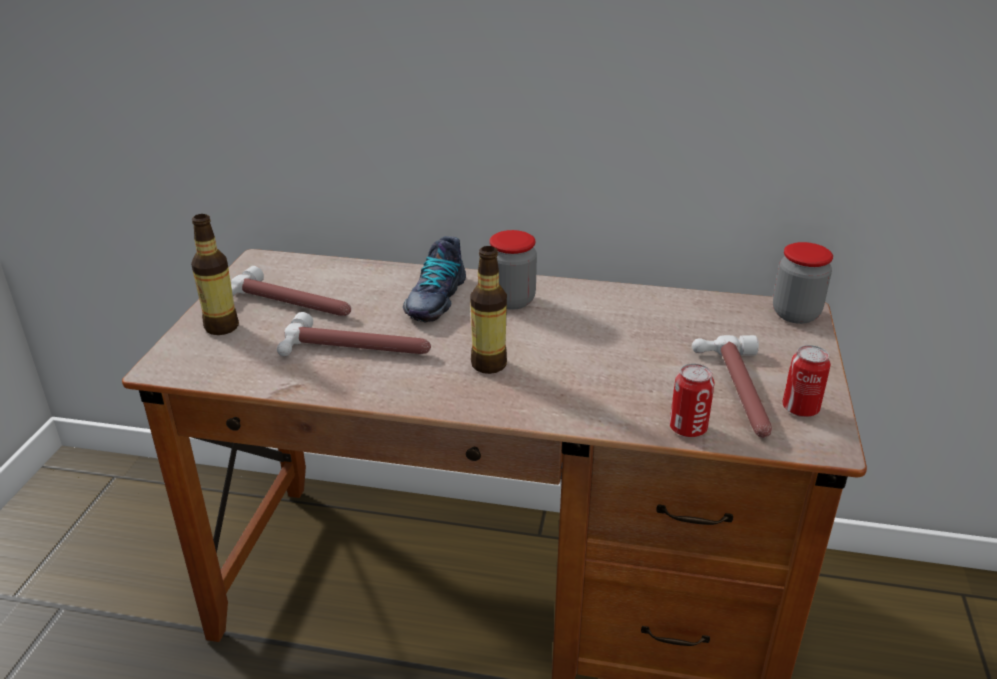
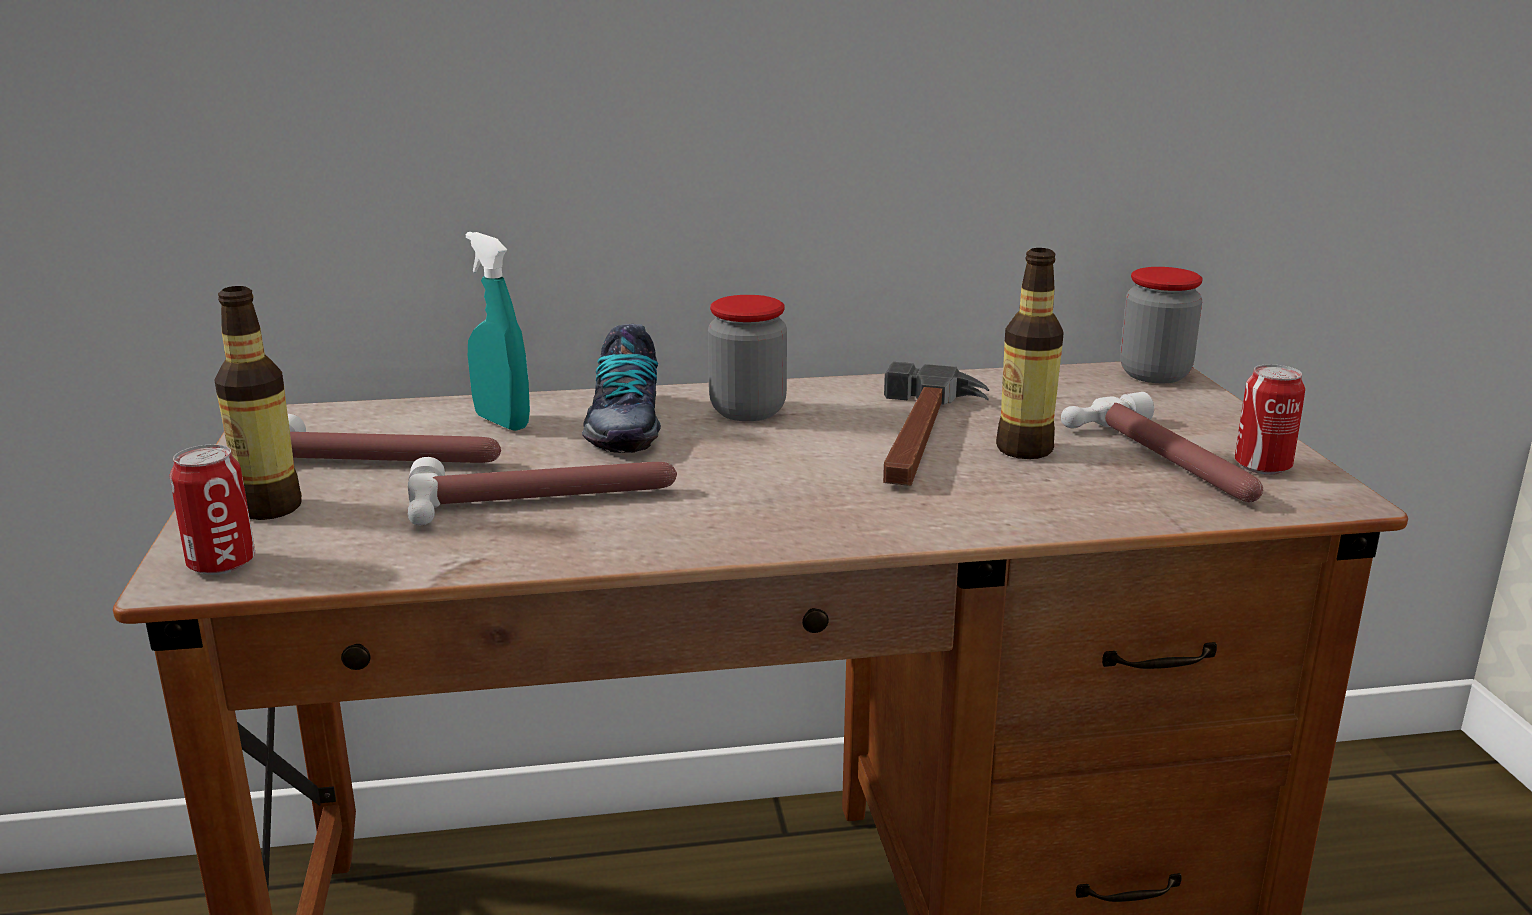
camera: 20 degrees left, 10 degrees down
(371, 284) = (502, 422): none -> turquoise spray bottle
(489, 364) = (780, 486): bottle -> bottle (1024, 449)
(600, 339) = (921, 435): none -> hammer
(688, 428) = (1140, 511): can -> can (221, 564)

